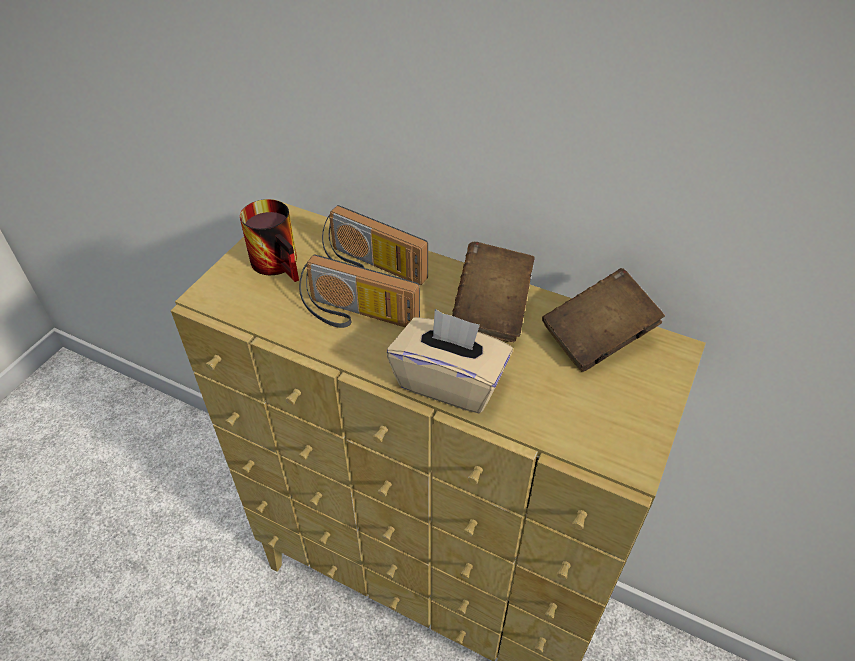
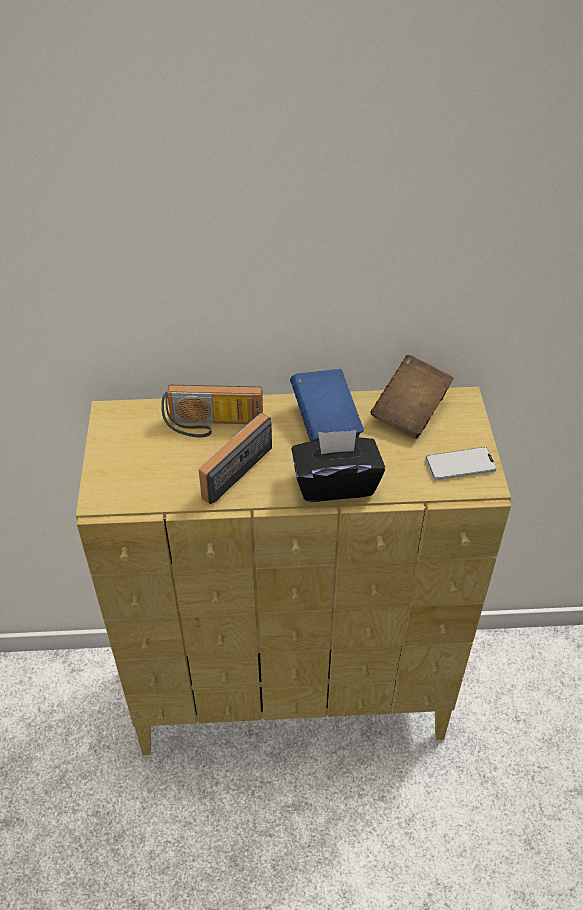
camera: 30 degrees left, 0 degrees up
(282, 262) = (138, 449): mug -> none
(356, 316) = (232, 466): radio -> radio turned 135 degrees clockwise
(450, 382) = (335, 483): beige tissue box -> black tissue box
(491, 310) = (325, 421): brown book -> blue book
(615, 425) = (460, 465): none -> phone

